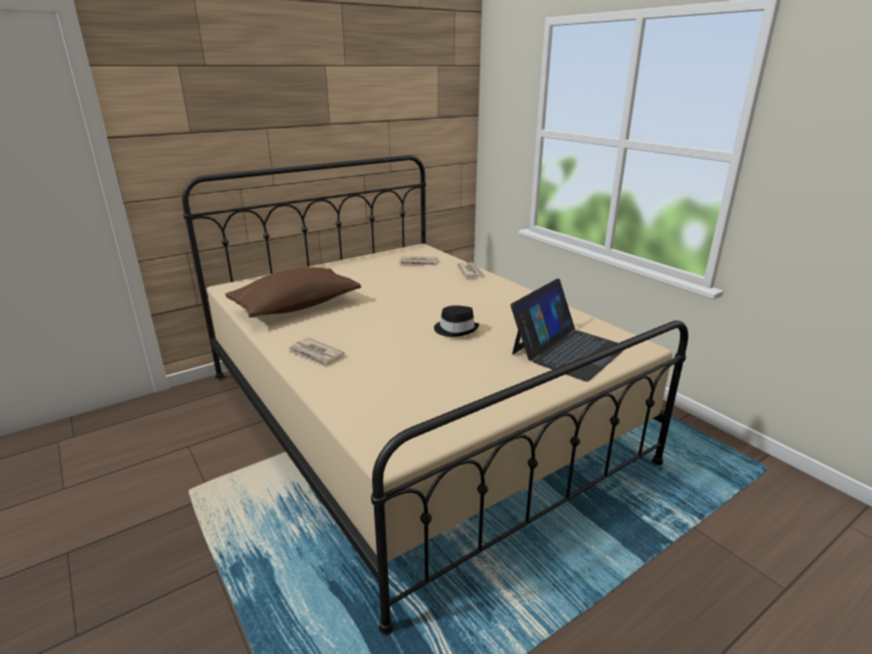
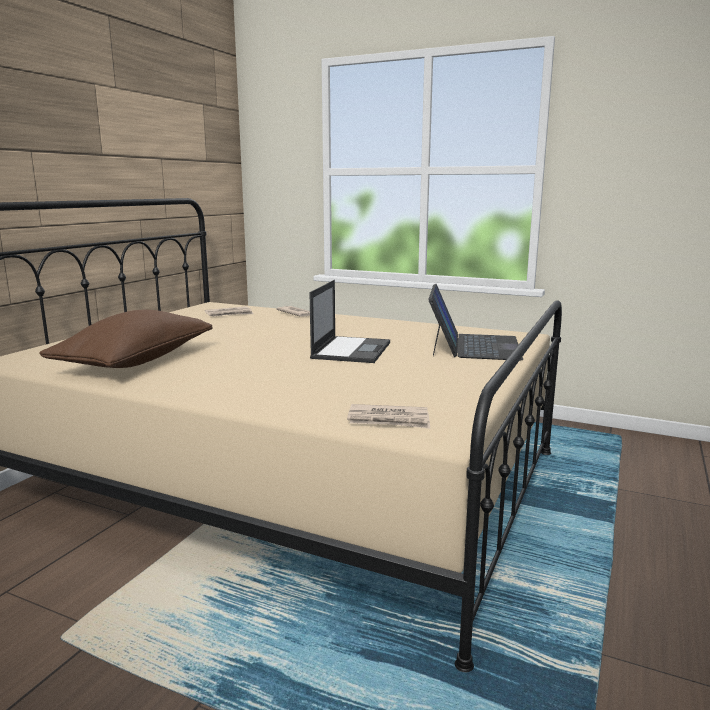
camera: 30 degrees left, 10 degrees down
(315, 354) = (229, 390): newspaper -> newspaper (389, 420)
(456, 329) = (351, 350): black hat -> laptop

